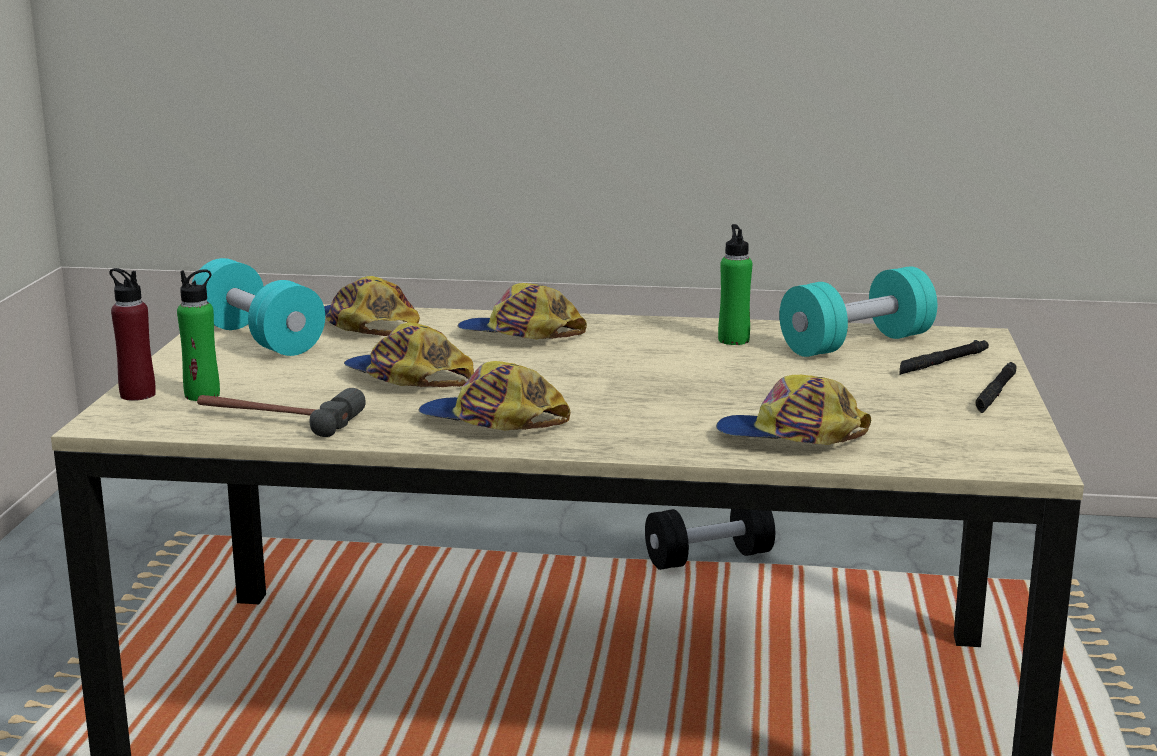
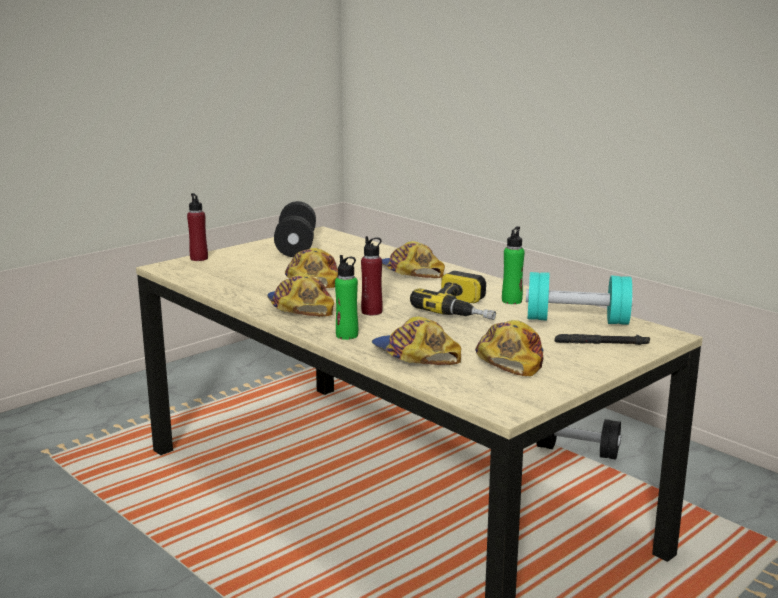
camera: 40 degrees right, 0 degrees up
(202, 395) = (220, 265): green bottle -> green bottle (347, 335)
(258, 339) = (296, 246): turquoise dumbbell -> black dumbbell
(276, 419) = (222, 282): hammer -> none
(368, 326) = (353, 251): cap -> cap (510, 358)
(603, 400) = (372, 312): none -> red bottle
(710, 366) = (465, 310): none -> power drill
(996, 393) = (590, 368): black flashlight -> none

